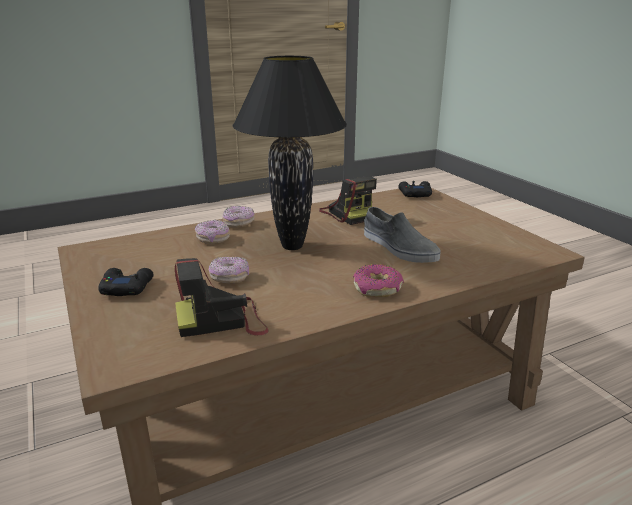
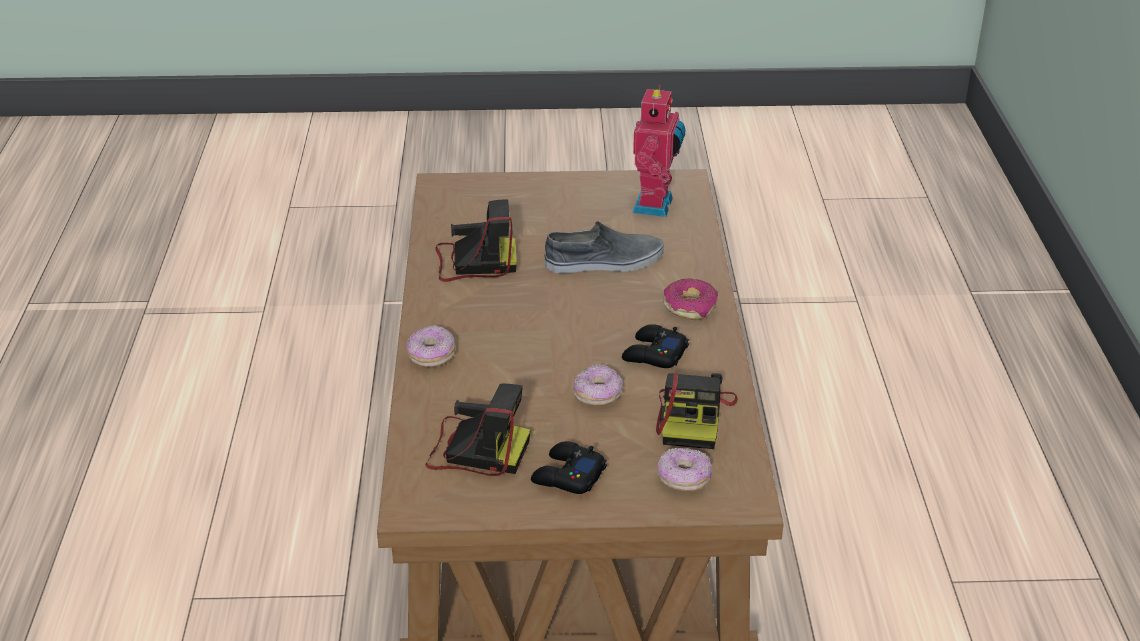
camera: 65 degrees left, 10 degrees up
(146, 254) = (475, 450): none -> camera
(213, 239) = (469, 387): donut -> donut (683, 479)
(291, 246) = (542, 332): black table lamp -> none
(414, 194) = (449, 193): black game controller -> black game controller (654, 354)
(498, 249) = (656, 205): none -> toy robot

